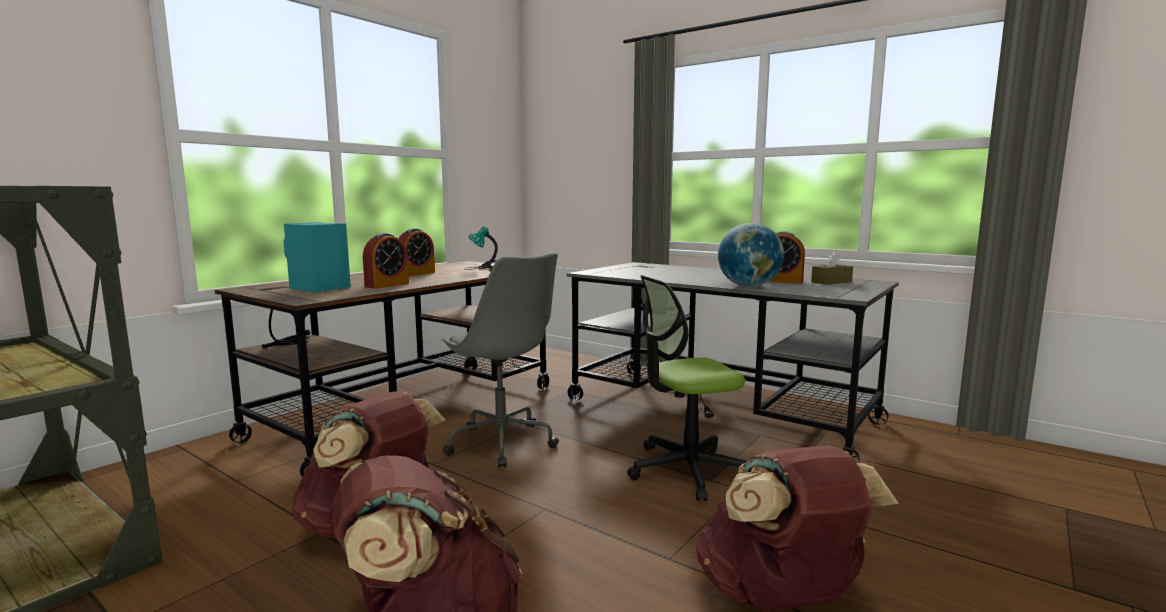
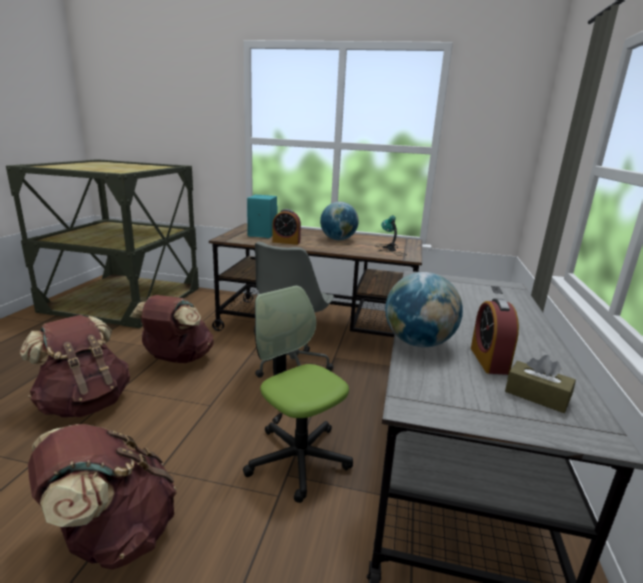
camera: 65 degrees right, 10 degrees up
(416, 274) = (338, 239): alarm clock -> globe

